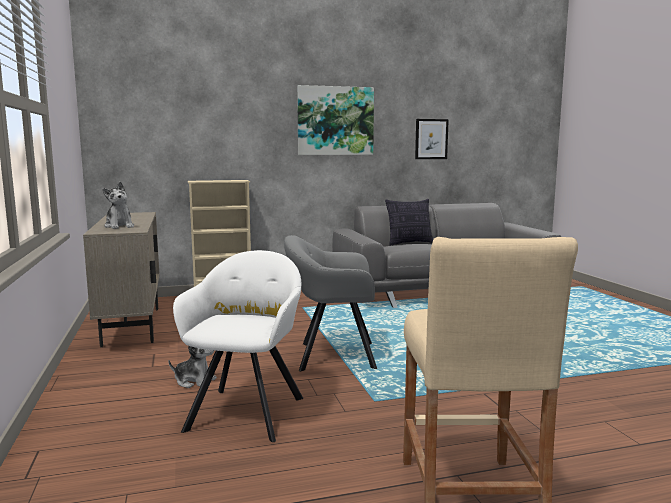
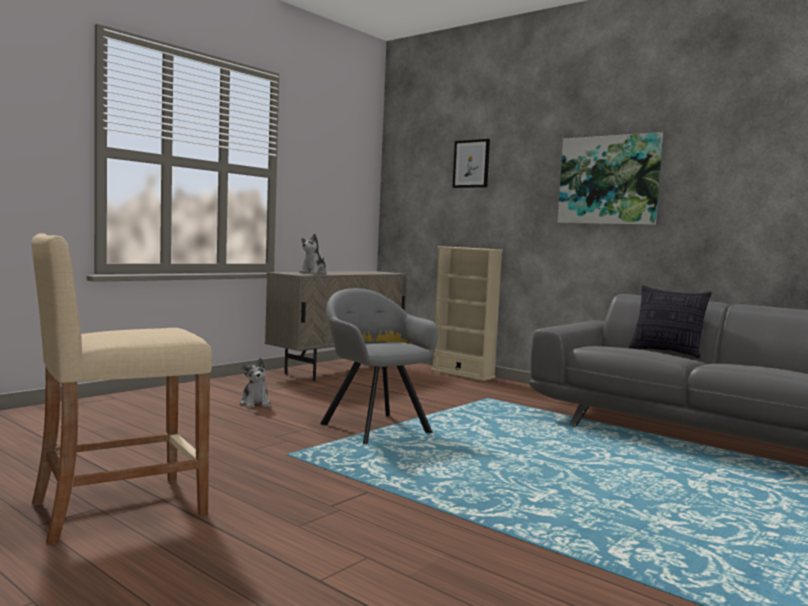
camera: 55 degrees right, 5 degrees down
(248, 410) = (220, 424): white armchair -> none
(431, 139) = (757, 203): picture -> picture (471, 164)

